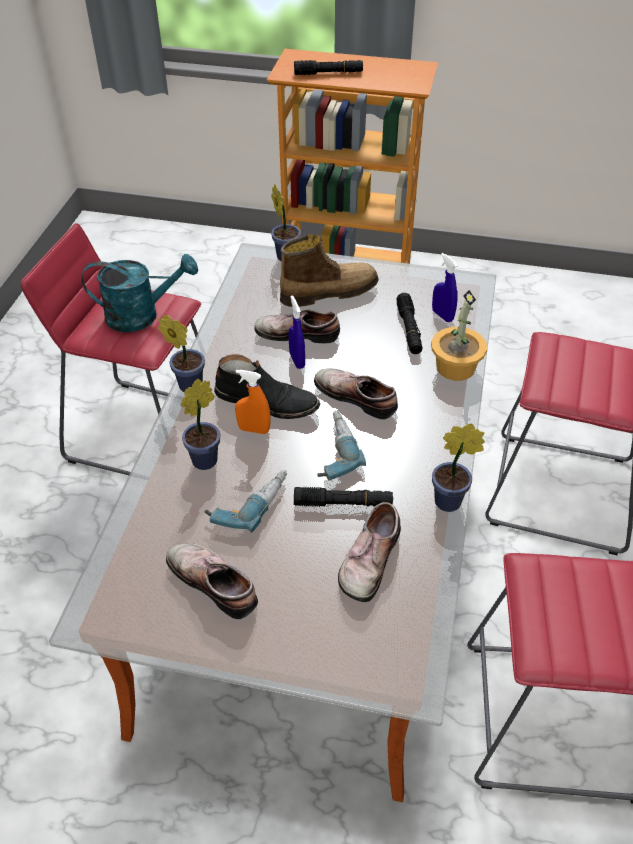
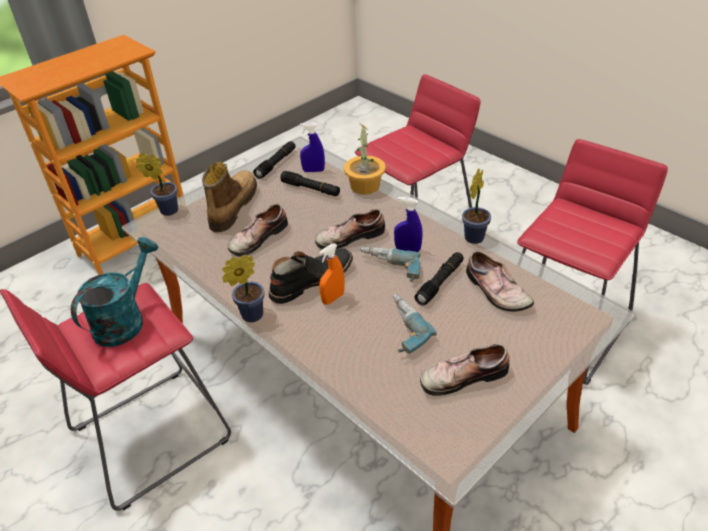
camera: 55 degrees left, 5 degrees down
(207, 458) = (339, 334): potted plant -> none
(297, 360) = (285, 249): blue spray bottle -> blue spray bottle (407, 249)
(328, 73) = (62, 74): black flashlight -> black flashlight (276, 164)

